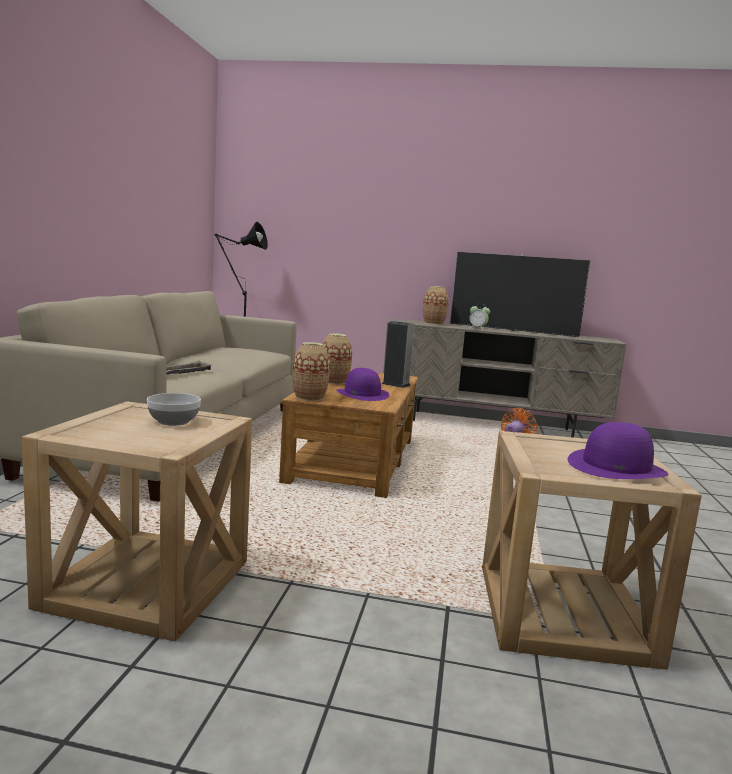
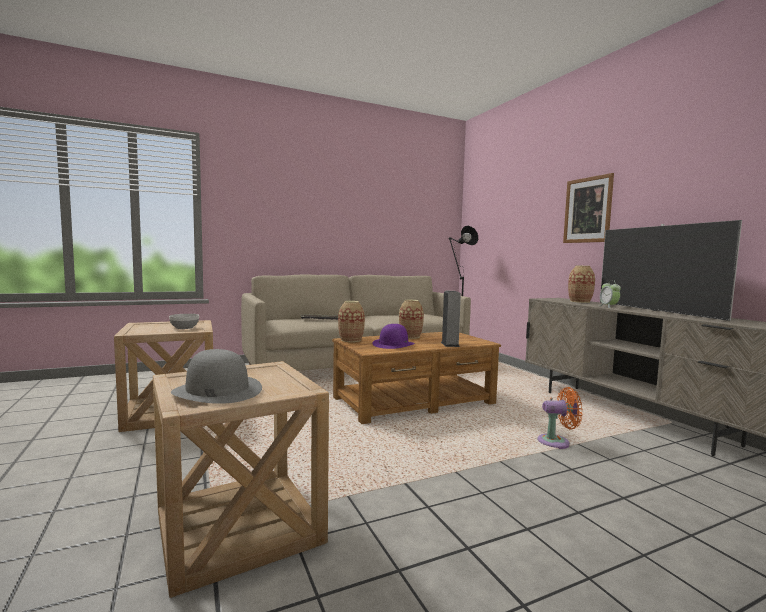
camera: 55 degrees right, 5 degrees down
(427, 226) = (587, 210): none -> picture
(616, 467) = (217, 390): purple hat -> grey hat

